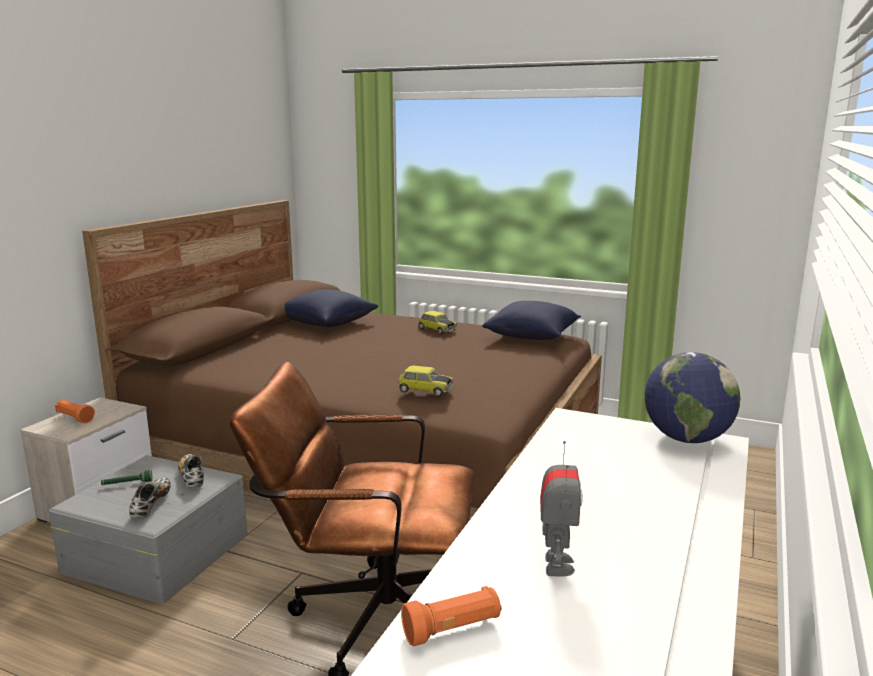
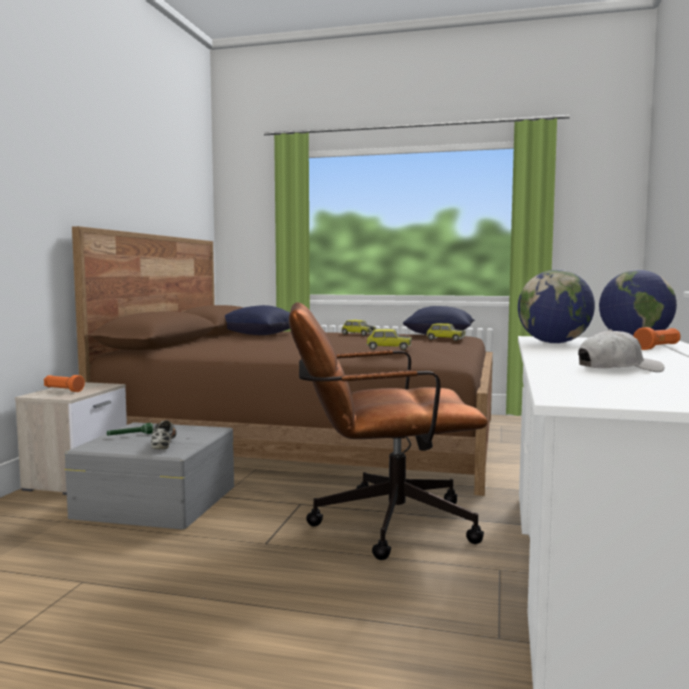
camera: 10 degrees left, 10 degrees down
(192, 477) = (188, 430): shoe -> none
(452, 630) = (582, 385): orange flashlight -> orange flashlight (657, 348)
(525, 353) = (445, 339): none -> toy car
(557, 565) = (618, 369): toy robot -> white cap
(572, 443) = (554, 343): none -> globe

